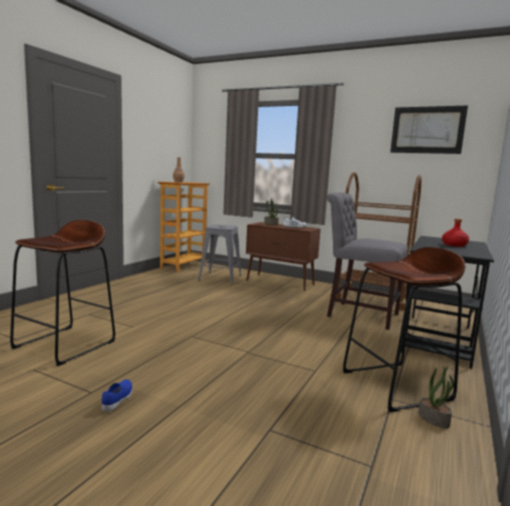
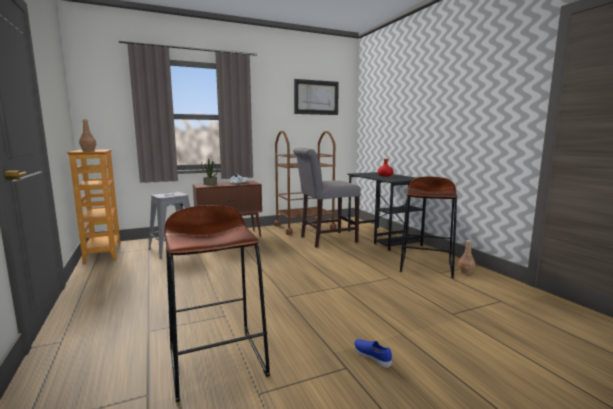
camera: 50 degrees left, 0 degrees up
(434, 419) = (466, 272): potted plant -> brown bottle

